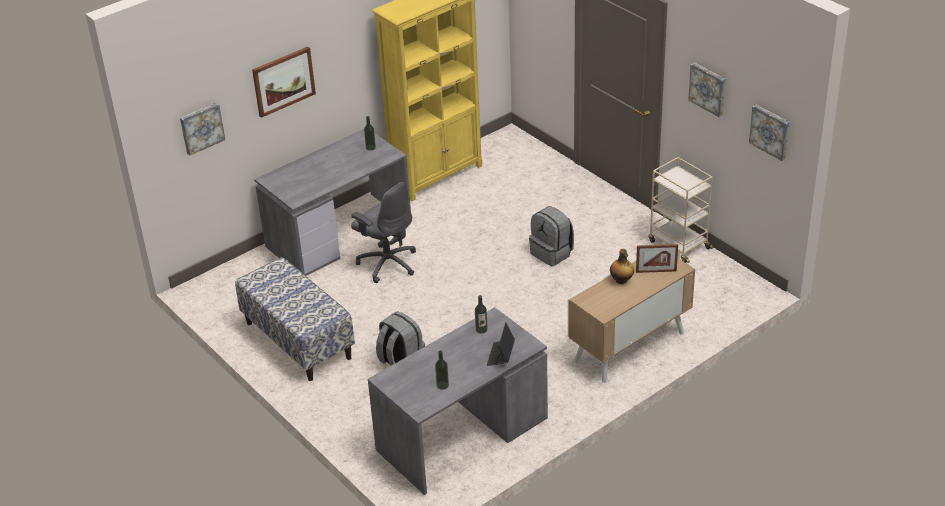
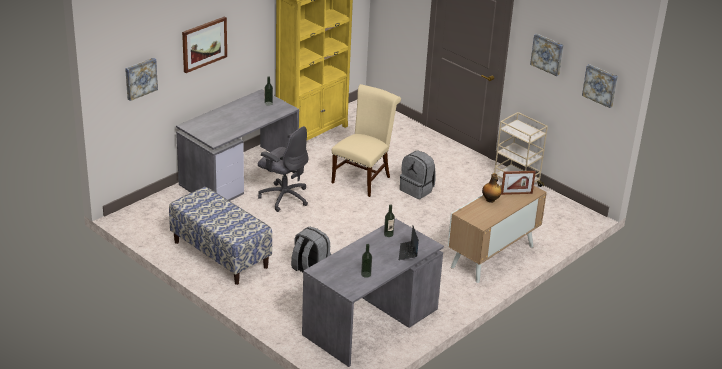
camera: 10 degrees left, 5 degrees down
(488, 237) = (363, 178): none -> beige chair

